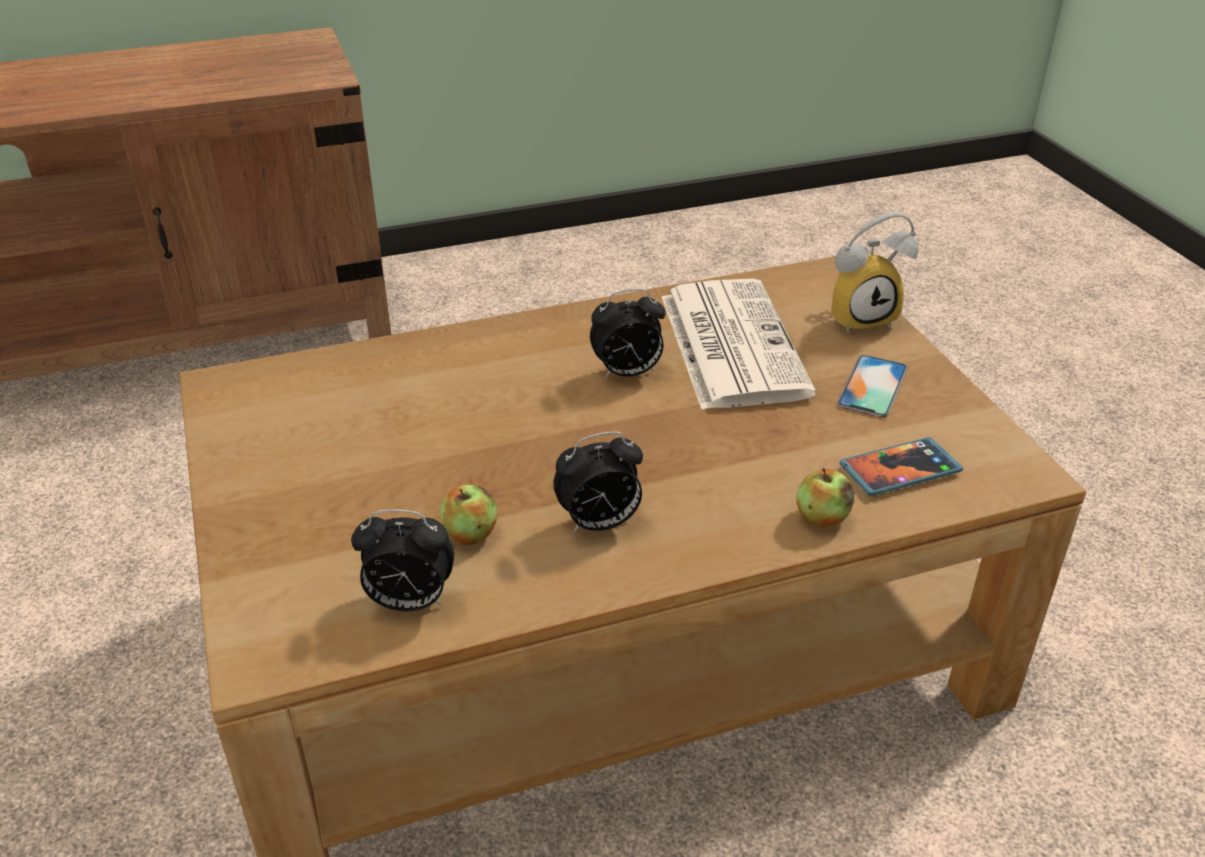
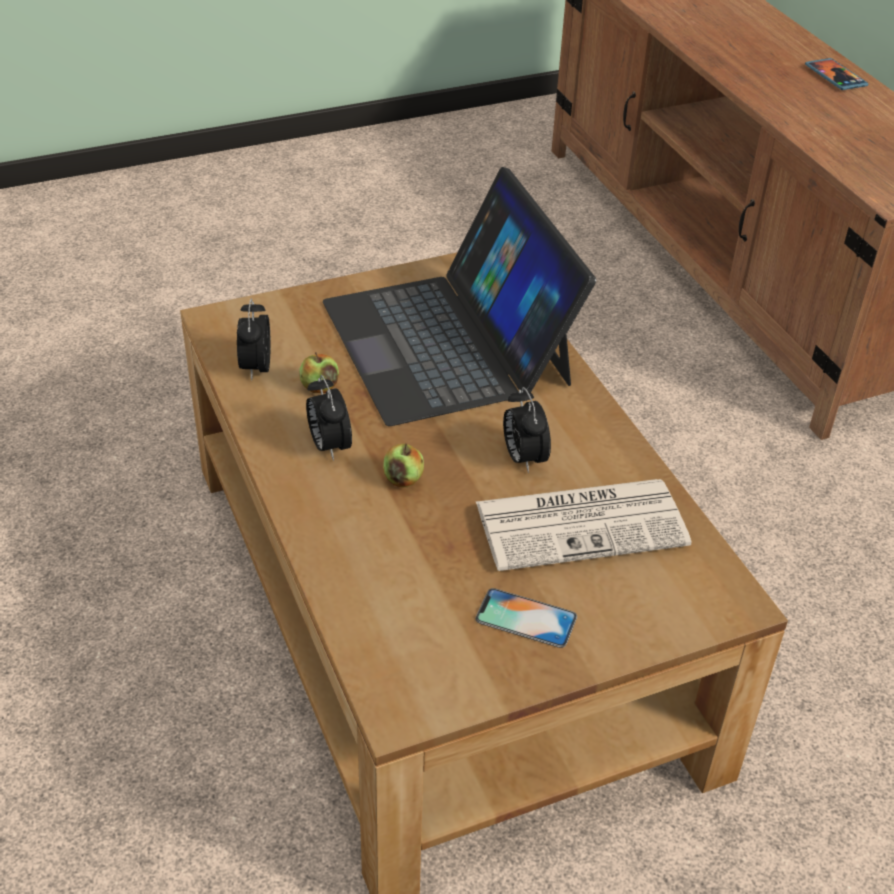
camera: 85 degrees right, 5 degrees up
(393, 417) = (448, 341): none -> laptop
(822, 517) = (336, 566): apple -> apple (403, 479)
(861, 317) = (654, 624): alarm clock -> none
(899, 470) = (398, 622): phone -> phone (835, 77)

